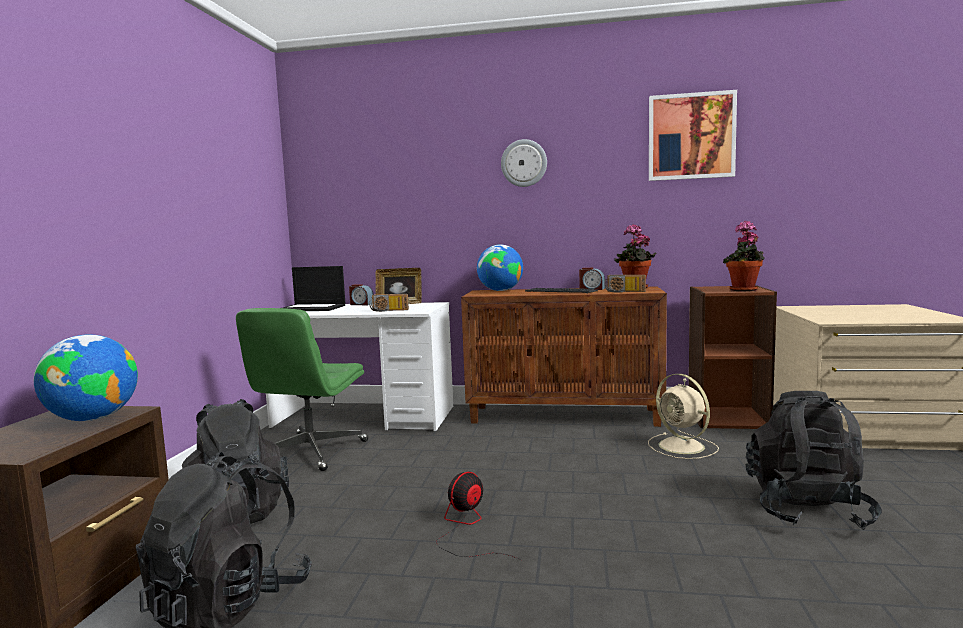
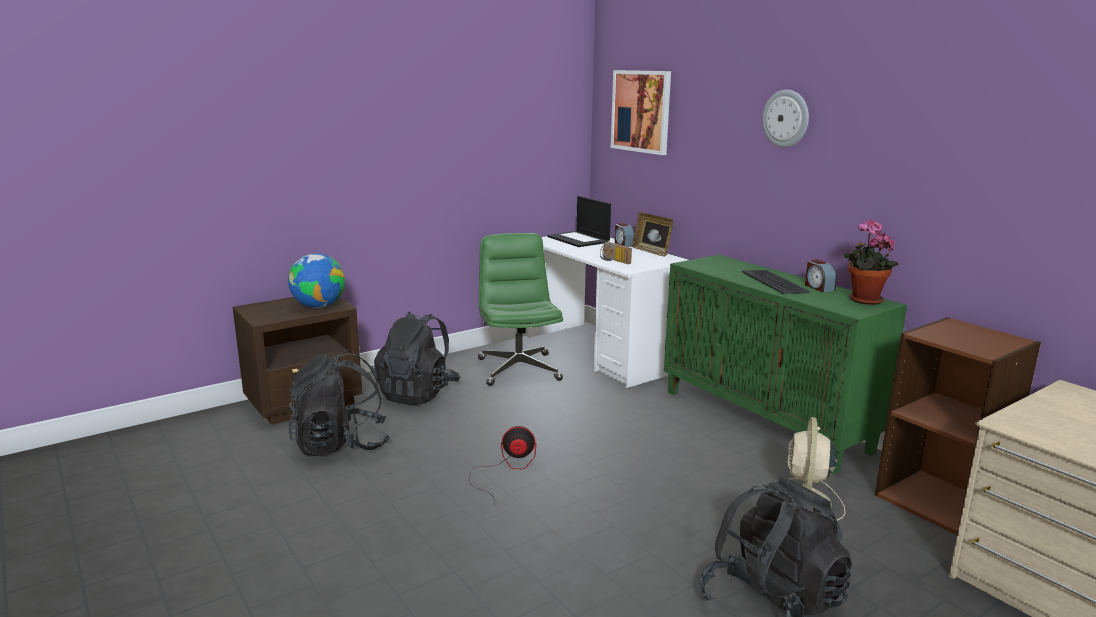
camera: 45 degrees right, 10 degrees up
(310, 452) = (518, 369): green office chair -> green office chair turned 105 degrees clockwise
(500, 290) = (732, 263): globe -> none
(565, 415) = (765, 421): brown cabinet -> green cabinet
(624, 292) = (824, 303): radio -> none
(691, 136) = (990, 108): picture -> picture (641, 111)
(744, 290) = (968, 345): potted plant -> none

